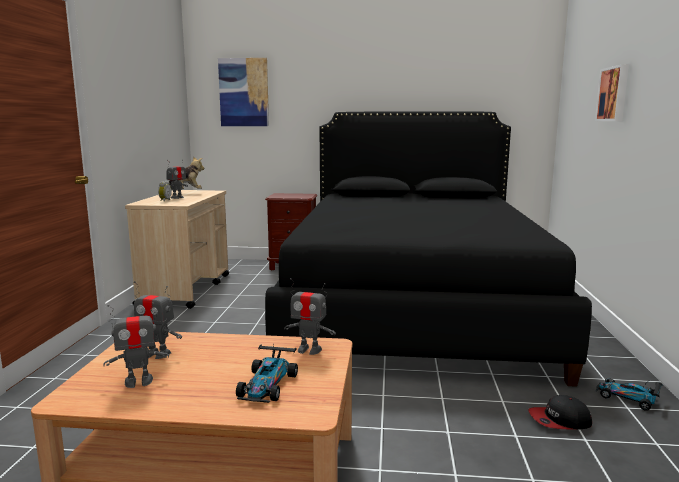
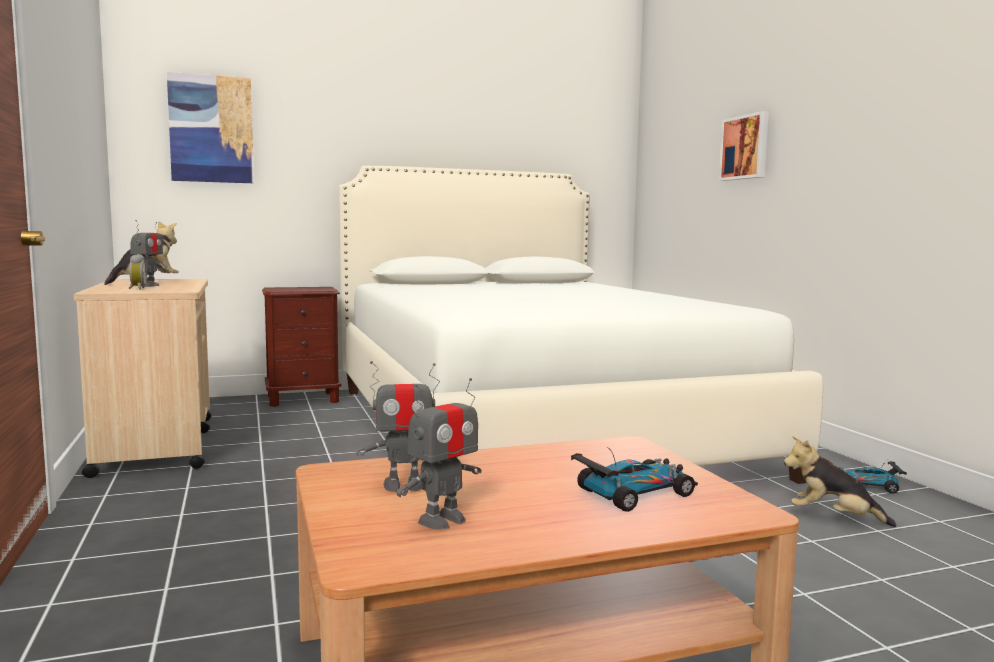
camera: 25 degrees left, 5 degrees down
(267, 385) = (634, 493): toy car -> toy car turned 105 degrees counterclockwise
(309, 350) = (611, 452): toy robot -> none
(413, 306) = (530, 427): black bed -> white bed
(559, 420) = (833, 517): cap -> plush toy

